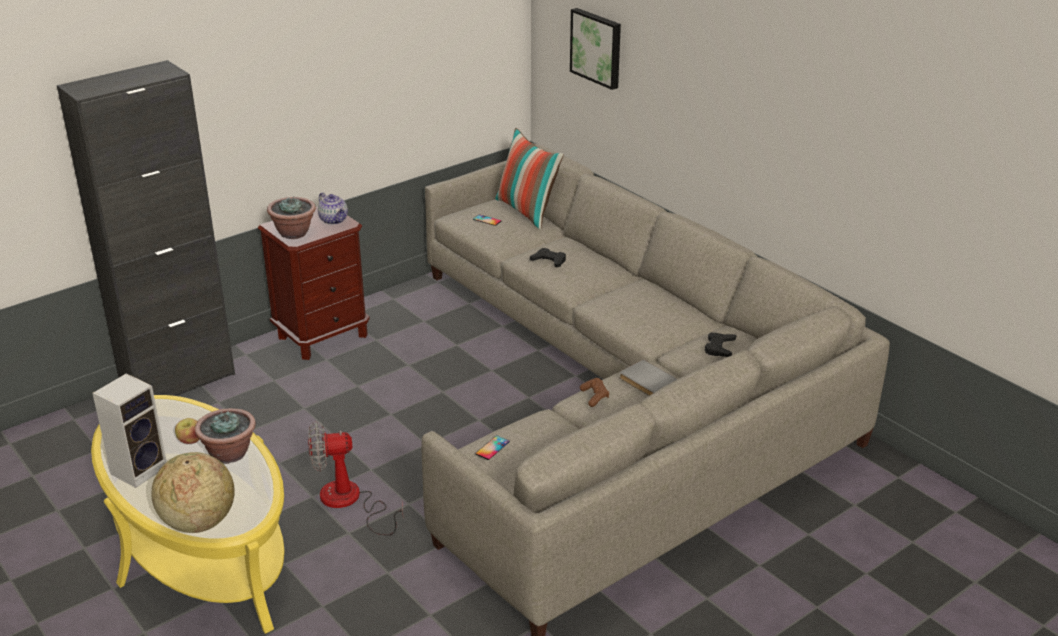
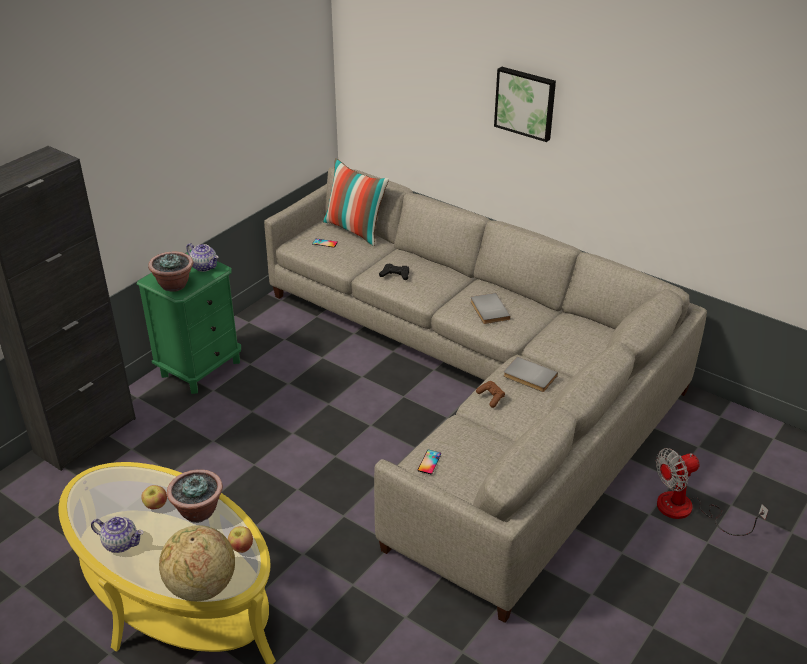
camera: 15 degrees left, 5 degrees up
(140, 469) = (121, 543): speaker -> teapot
(256, 494) = (241, 547): none -> apple
(323, 336) = (201, 368): brown nightstand -> green nightstand
(350, 502) = (291, 524): fan -> fan (688, 510)
(597, 47) = (406, 82): picture -> picture (525, 103)
(636, 310) = (488, 310): none -> grey book
(719, 348) = (570, 335): black game controller -> none

